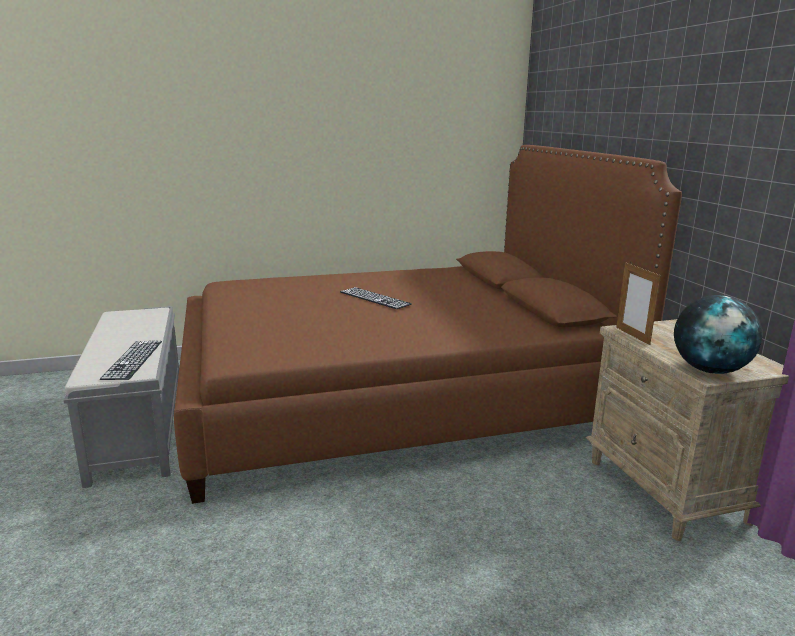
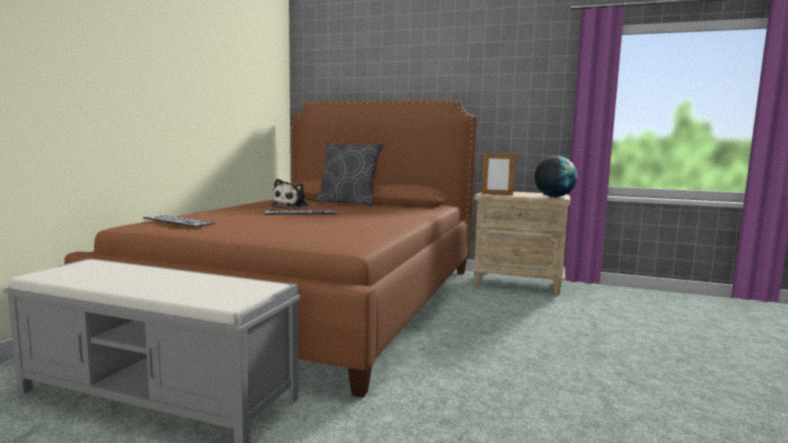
camera: 55 degrees left, 10 degrees down
(133, 359) = (221, 284): keyboard -> keyboard (178, 221)
(416, 284) = (292, 206): none -> plush toy
(488, 292) = (348, 203): none -> grey pillow

